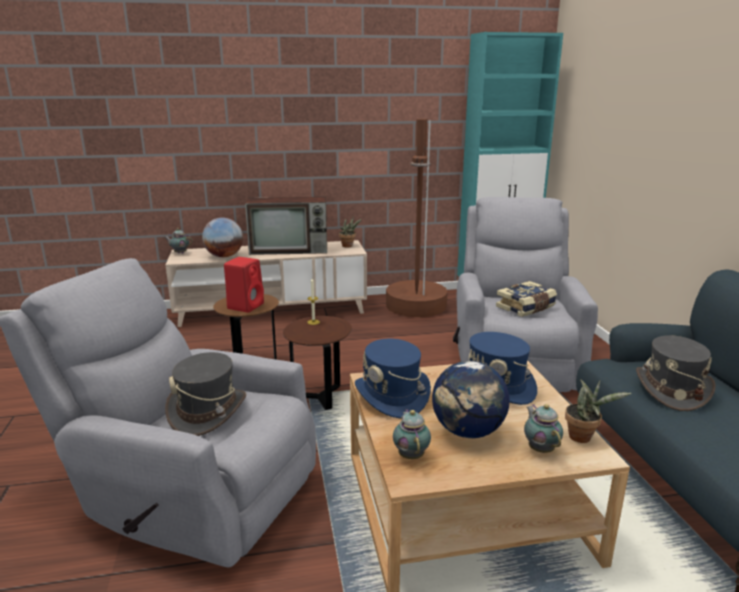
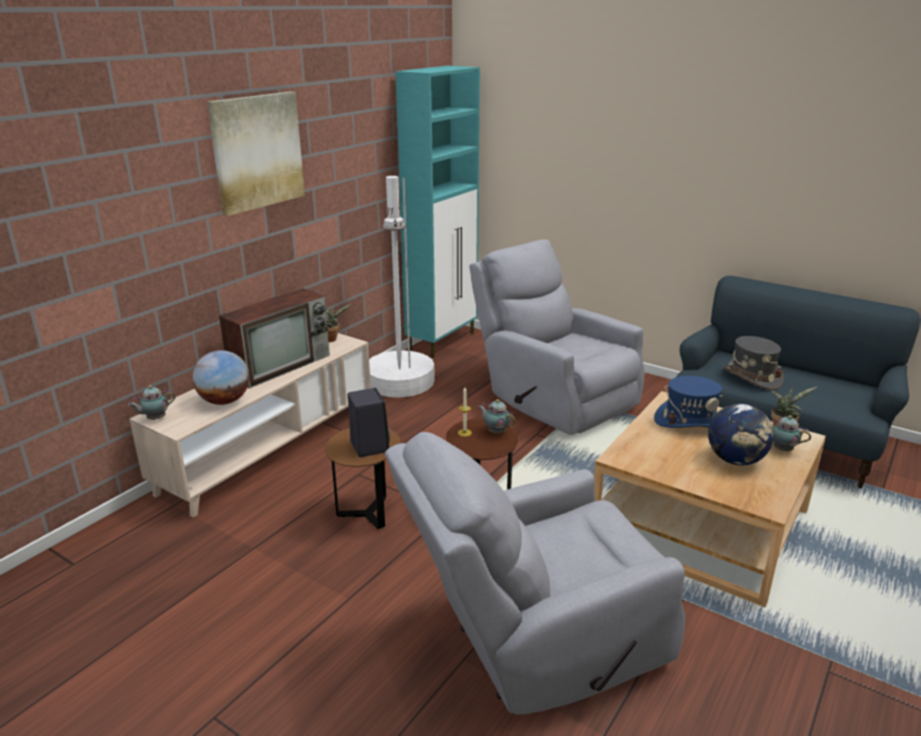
camera: 45 degrees left, 5 degrees up
(208, 412) = (570, 549): grey hat -> none
(246, 306) = (368, 446): red speaker -> black speaker
(306, 83) = (257, 152): none -> picture
(392, 396) = (655, 461): blue hat -> none
(411, 455) = (742, 493): teapot -> teapot (495, 432)
(415, 306) = (399, 382): brown floor lamp -> white floor lamp
(526, 308) = (581, 348): book -> none

